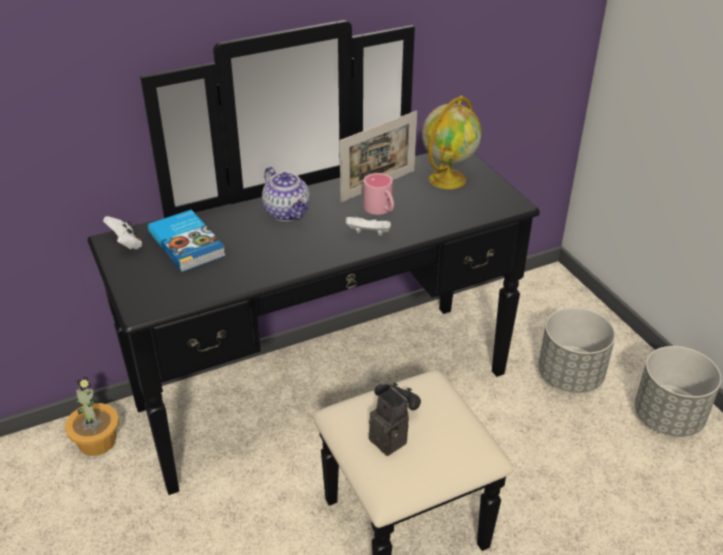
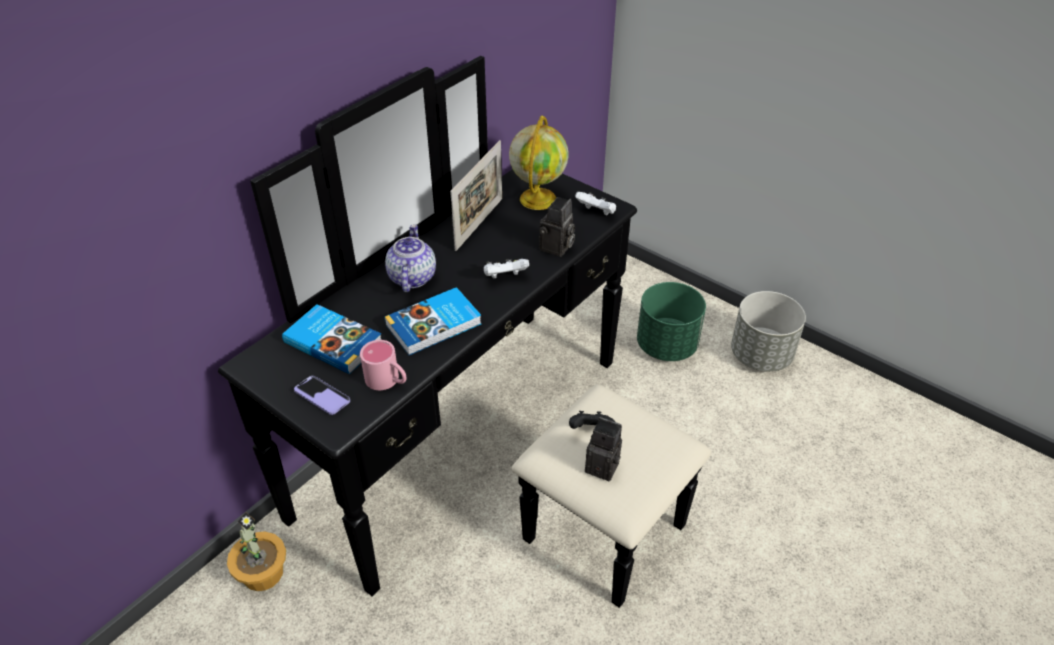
camera: 25 degrees left, 5 degrees up
(126, 244) = (267, 362): white game controller -> white game controller (596, 212)
(148, 282) = (322, 396): none -> phone
(279, 255) = (435, 325): none -> book
(287, 212) = (411, 277): teapot -> teapot turned 120 degrees counterclockwise
(381, 210) = (498, 248): pink mug -> pink mug (388, 381)
(434, 224) = (556, 248): none -> camera
(570, 375) = (666, 345): grey planter -> green planter

